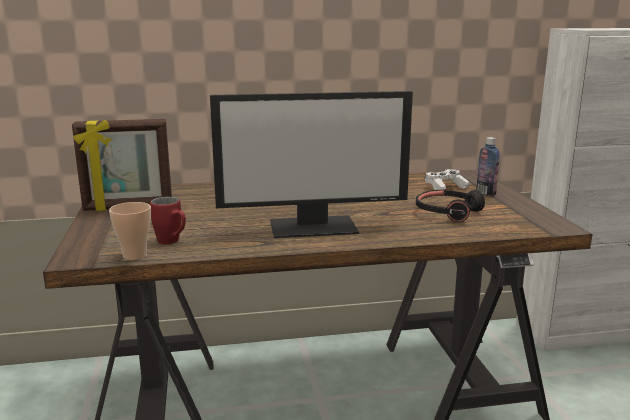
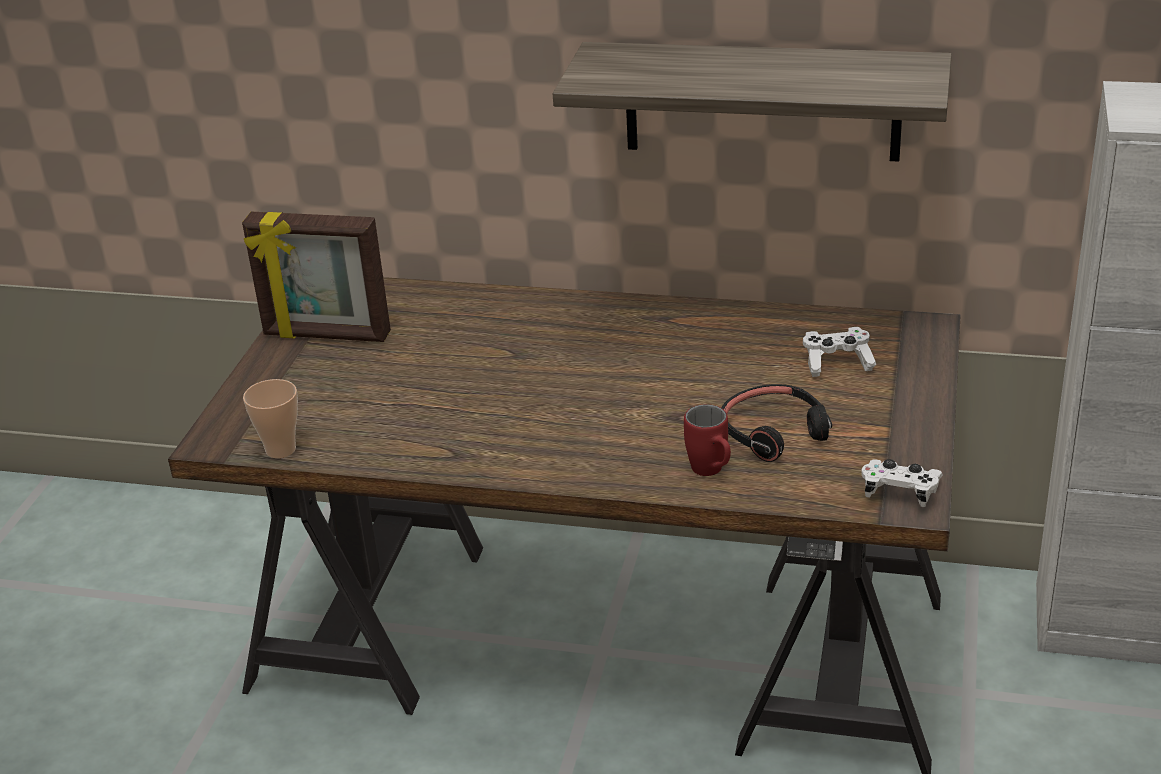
camera: 25 degrees right, 15 degrees up
(172, 242) = (339, 430): red mug -> red mug (712, 473)
(314, 226) = (546, 429): monitor -> none
(378, 53) = (762, 101): none -> shelf
(485, 193) = (891, 390): bottle -> none
(545, 224) = (900, 492): none -> white game controller

